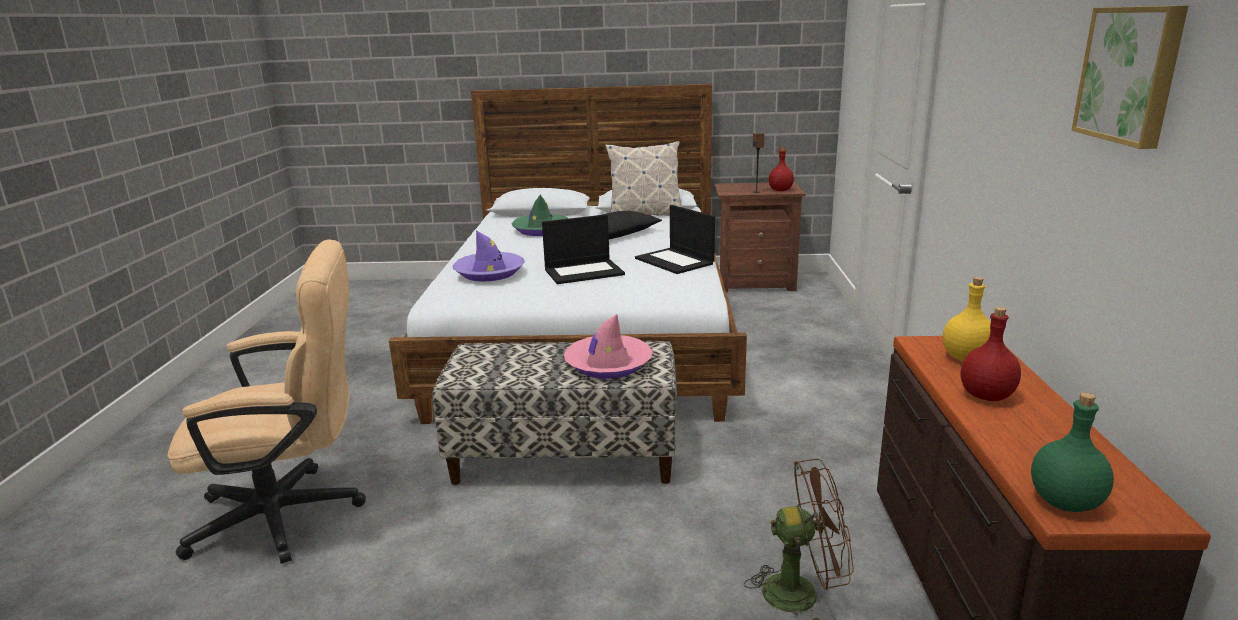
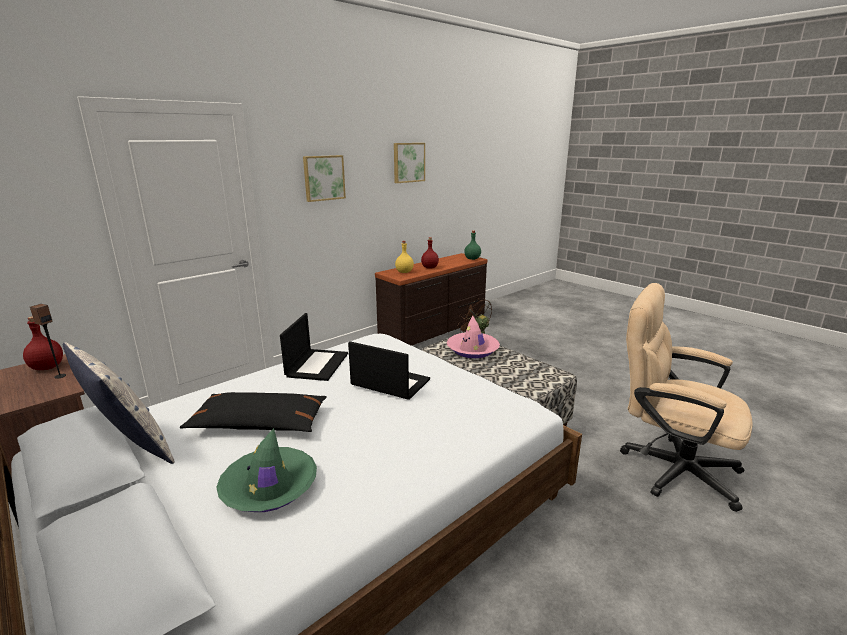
camera: 135 degrees left, 0 degrees up
(489, 273) = (457, 415): purple hat -> none
(987, 81) = (323, 178): none -> picture

